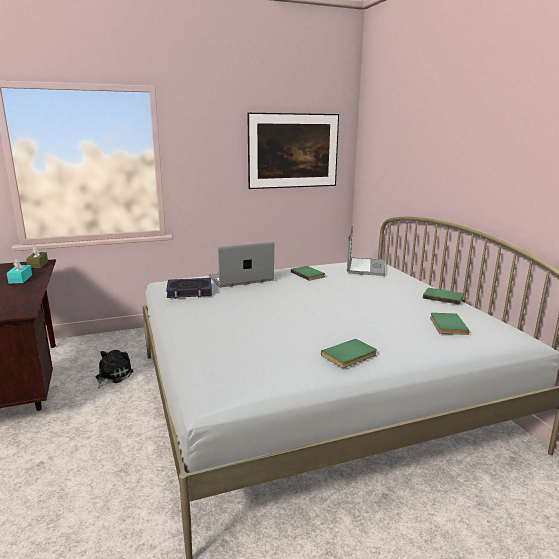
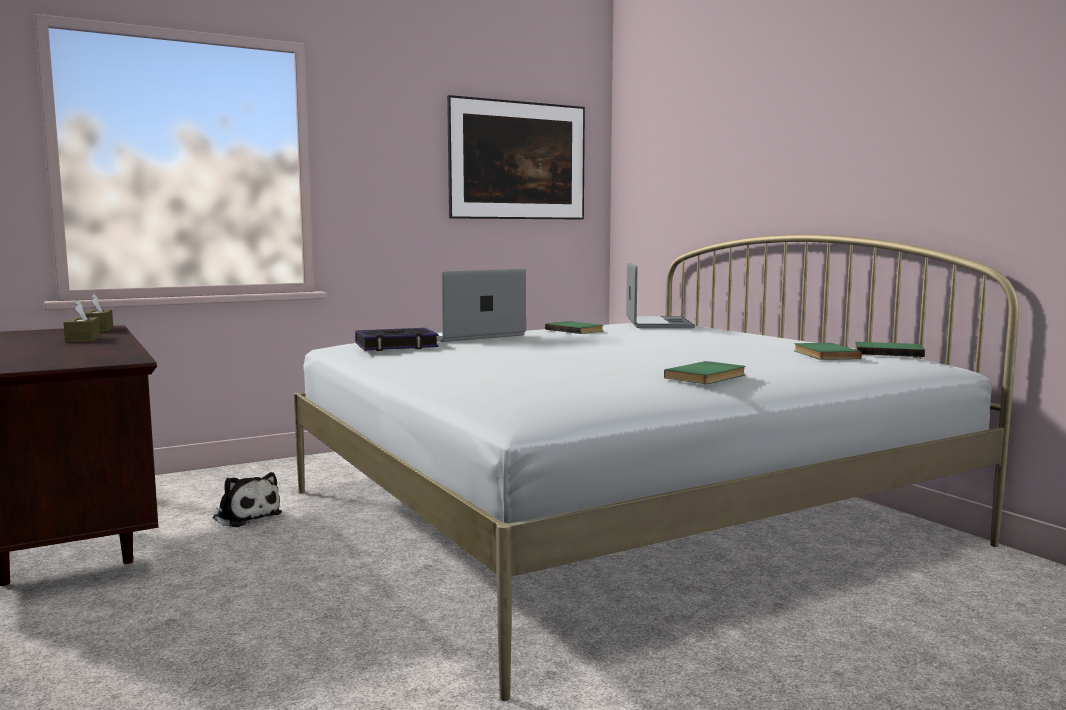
camera: 10 degrees left, 10 degrees down
(20, 279) = (83, 339): turquoise tissue box -> brown tissue box
(112, 376) = (245, 516): plush toy -> plush toy turned 120 degrees clockwise
(443, 297) = (798, 338): green book -> green book (888, 352)

